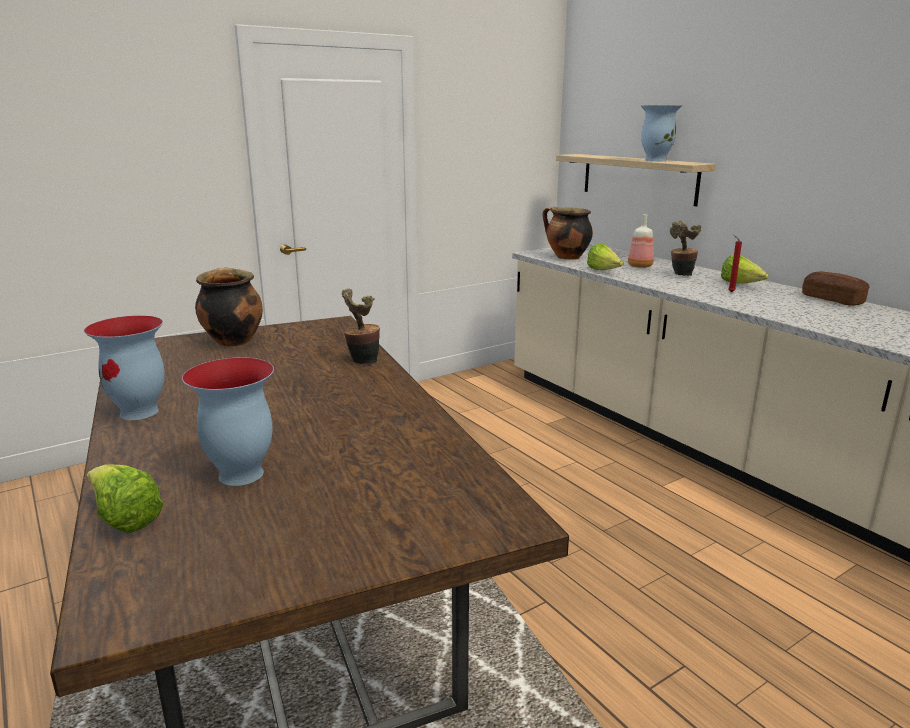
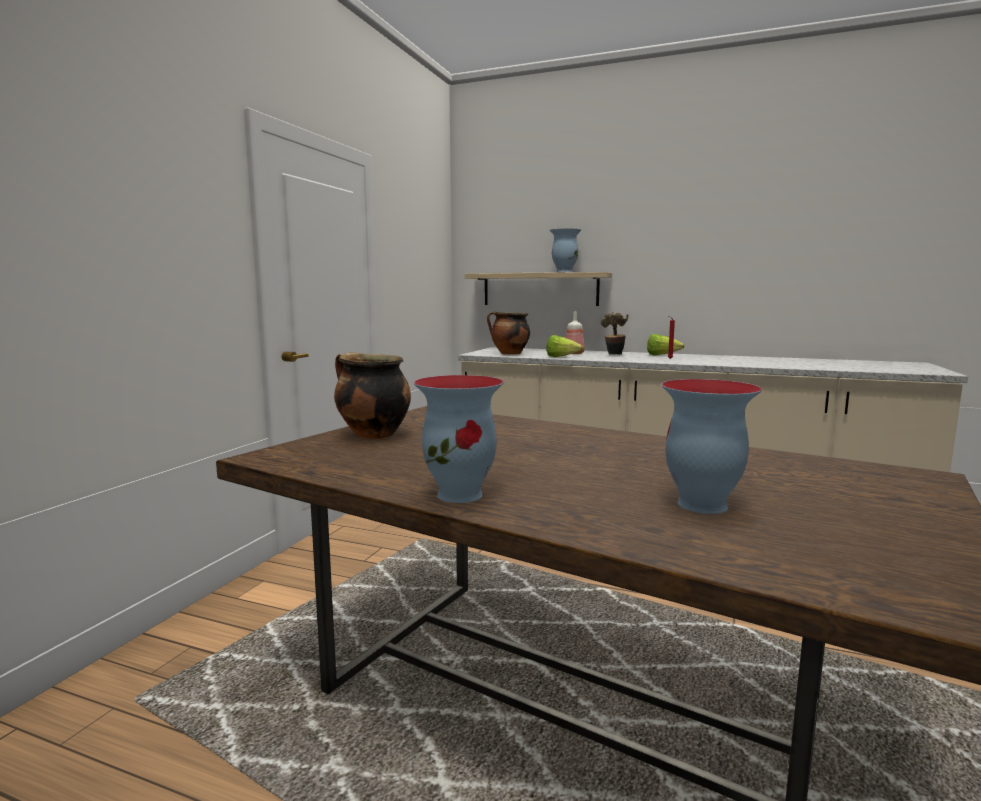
camera: 35 degrees left, 10 degrees down
(124, 519) = (728, 559): lettuce -> none
(361, 362) = (540, 427): potted plant -> none
(832, 299) = (728, 356): bread -> none

